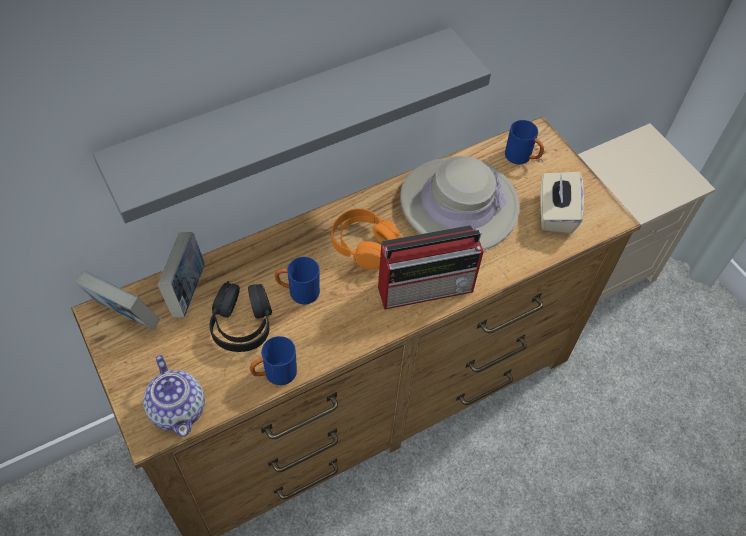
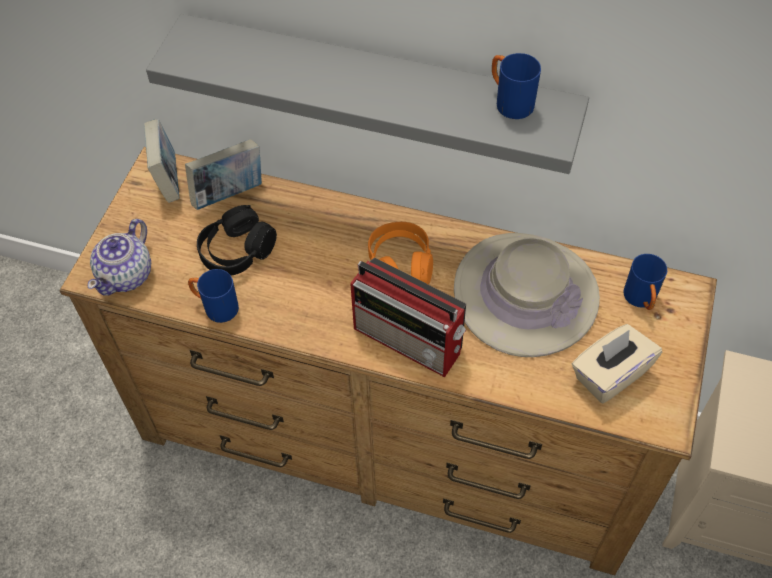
camera: 50 degrees right, 0 degrees up
(298, 292) = (305, 260): blue mug -> blue mug (509, 101)

